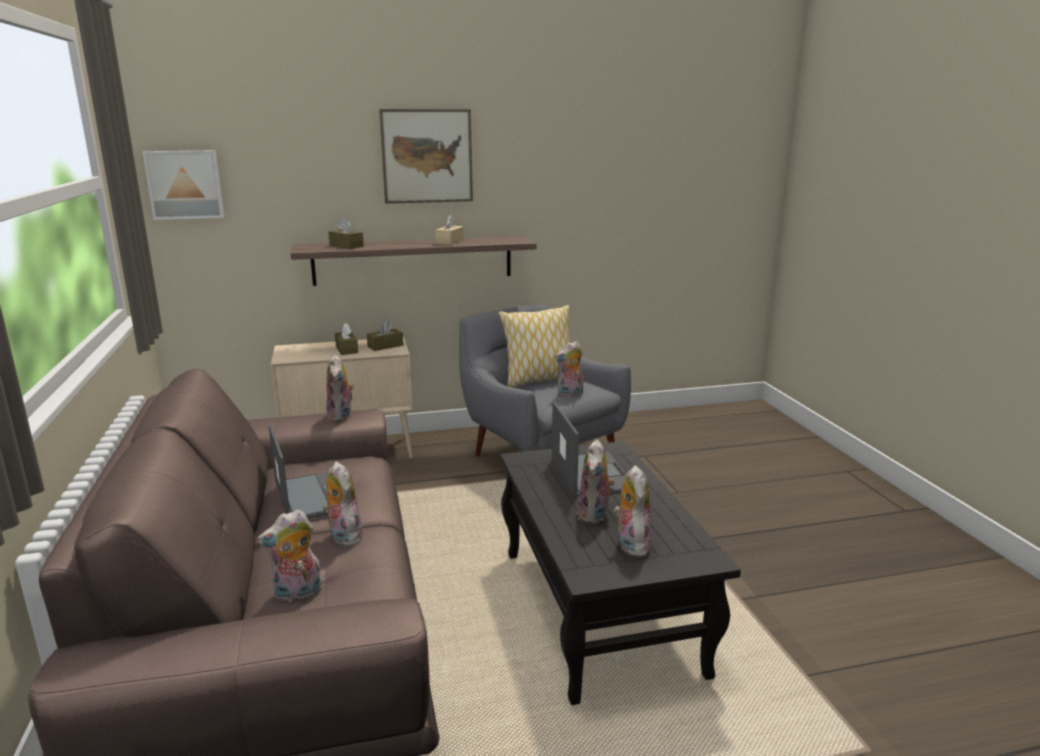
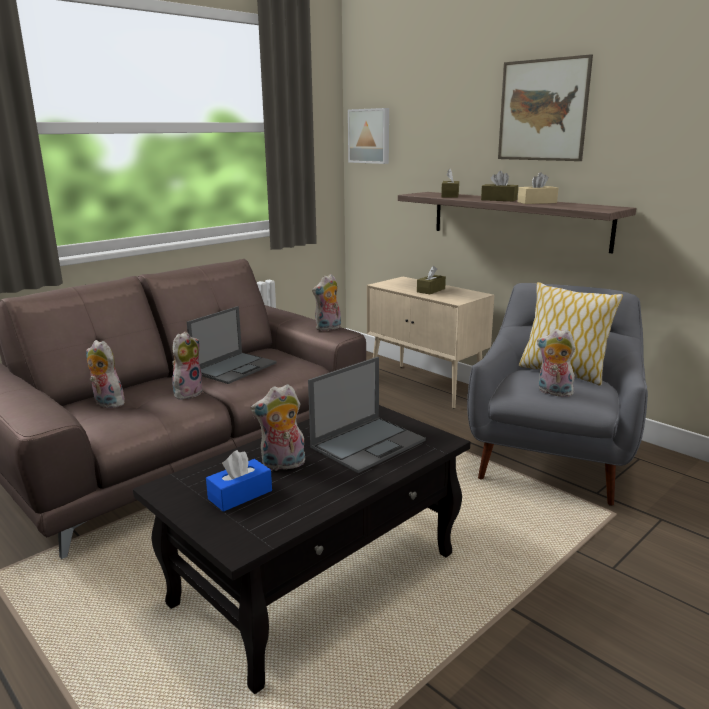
camera: 60 degrees right, 0 degrees up
(385, 346) = (460, 296): brown tissue box -> brown tissue box (499, 200)
(630, 544) = (240, 495): plush toy -> blue tissue box

